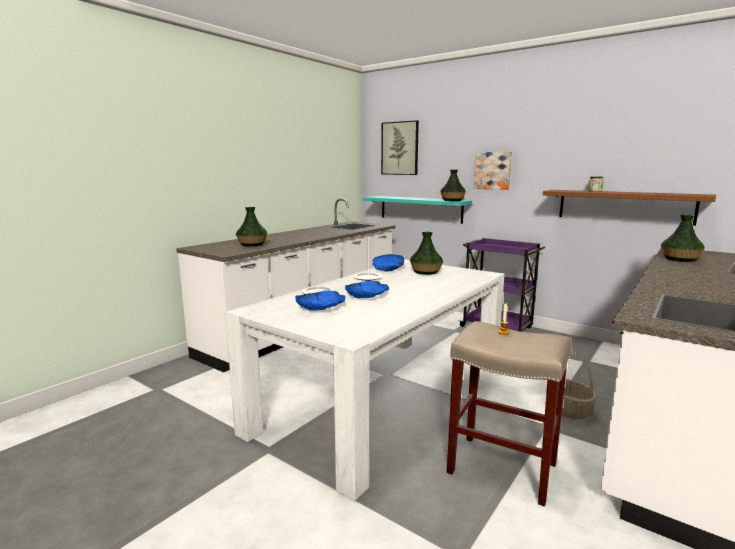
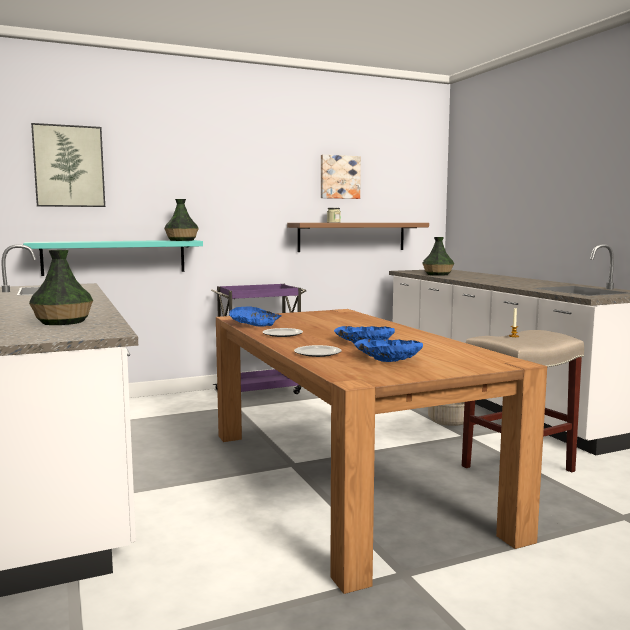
camera: 60 degrees left, 5 degrees down
(384, 396) = (345, 479): white dining table -> brown dining table
(426, 272) = (297, 320): vase -> none
(493, 170) = (219, 201): picture -> picture (339, 177)

